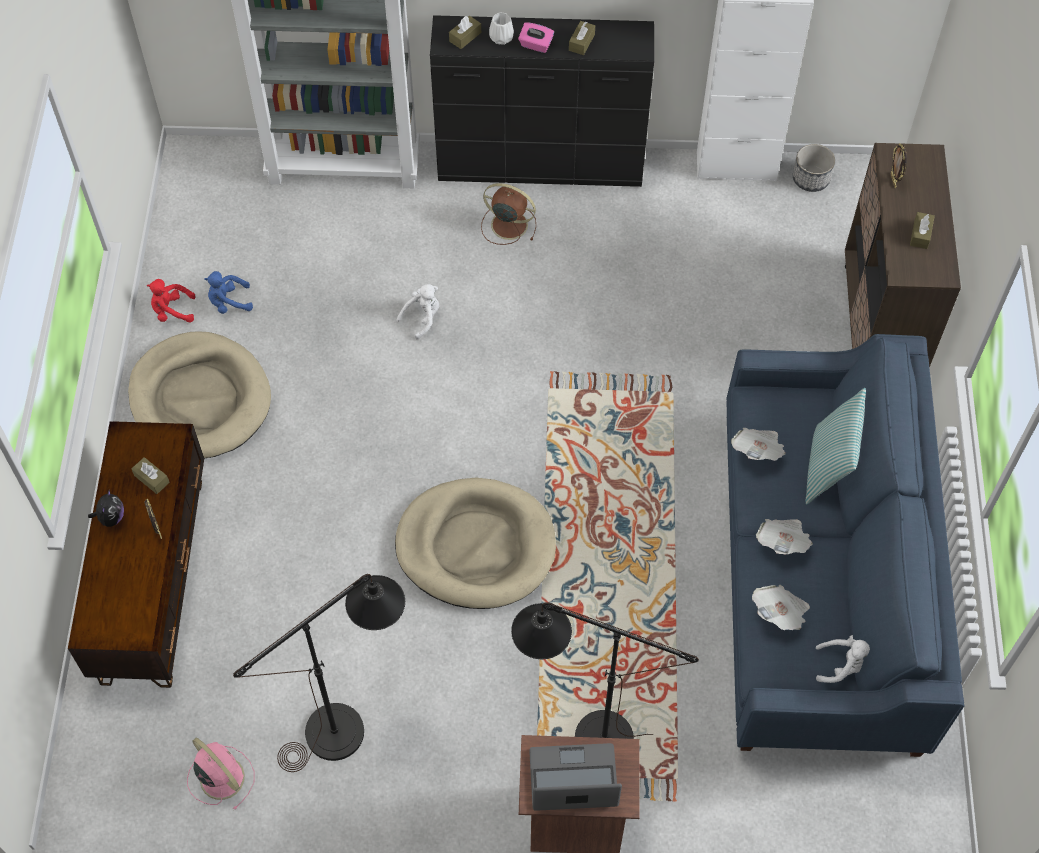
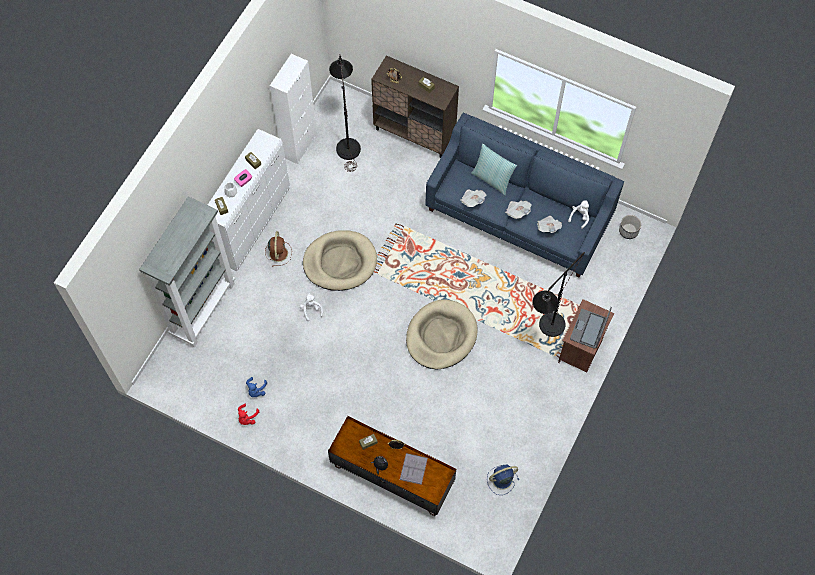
camera: 65 degrees left, 5 degrees up
(128, 576) = (413, 468): none -> grey book
(200, 399) = (305, 422): beige dog bed -> beige dog bed (340, 262)
(220, 776) = (501, 480): pink fan -> blue fan
(350, 723) = (500, 419): black floor lamp -> black floor lamp (347, 143)
(507, 224) = (278, 252): brown fan -> brown fan turned 135 degrees clockwise
(541, 167) = (254, 224): black dresser -> white dresser
(811, 179) = (323, 119): planter -> planter (628, 231)

